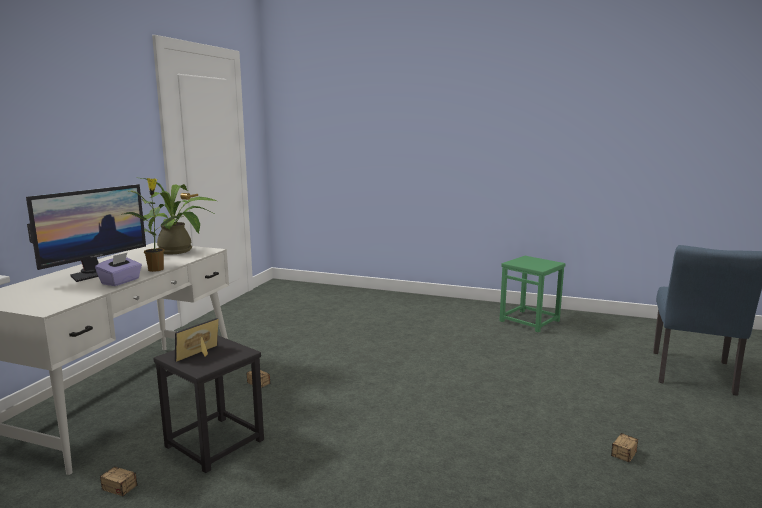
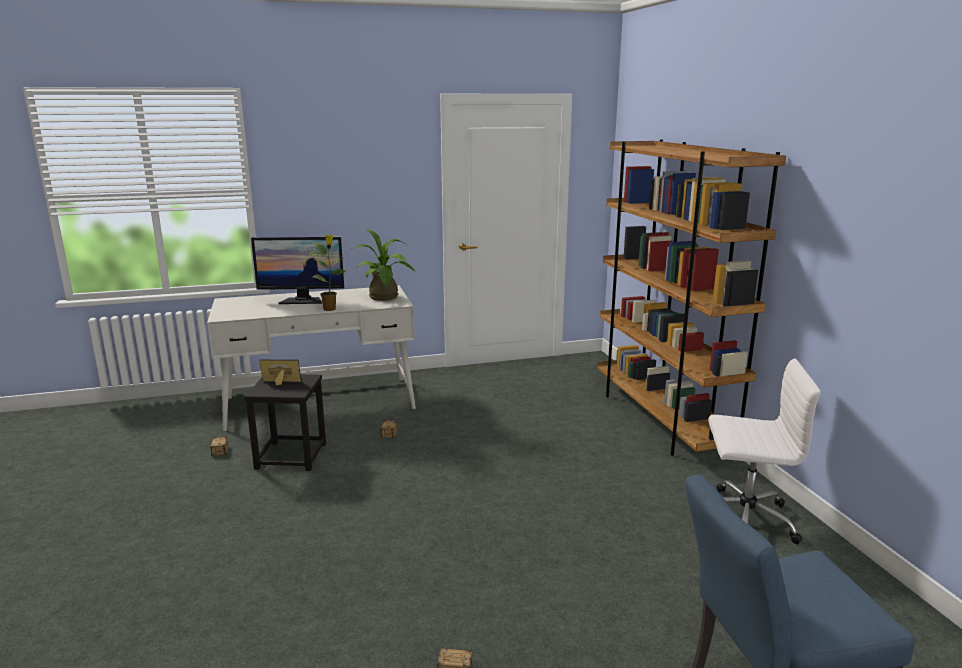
camera: 55 degrees right, 5 degrees up
(121, 281) = (291, 312): purple tissue box -> none
(397, 298) = (661, 420): none -> brown bookcase
(529, 321) = (743, 519): green stool -> white office chair

